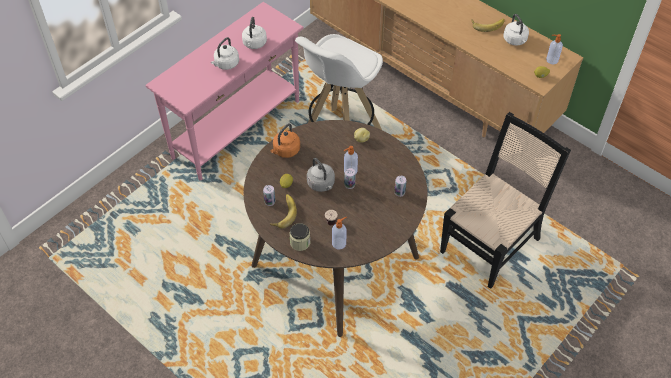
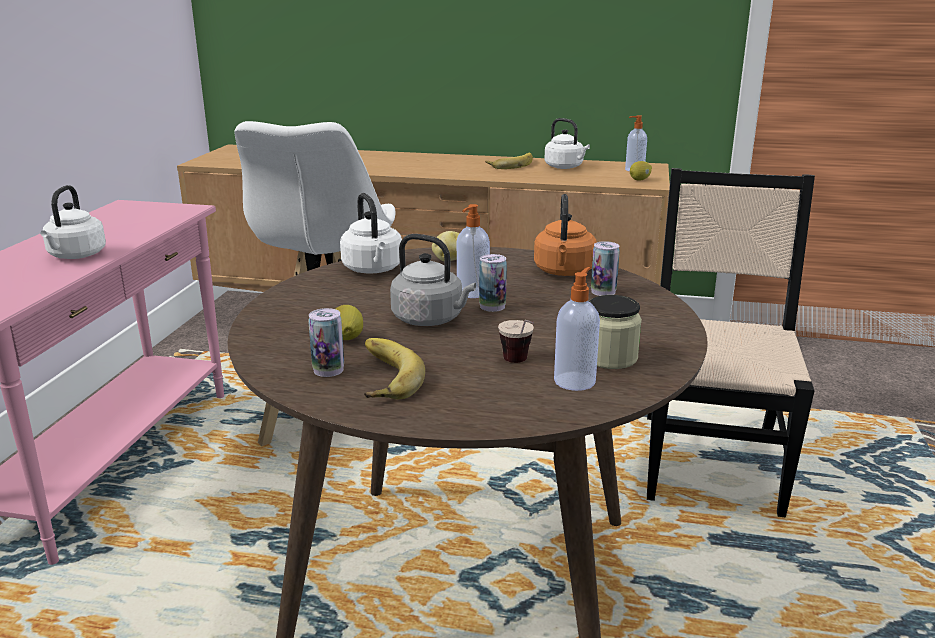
camera: 30 degrees left, 30 degrees down
(254, 44) = (128, 230): white kettle -> white kettle (373, 270)
(285, 151) = (301, 302): orange kettle -> orange kettle (564, 272)
(300, 242) = (478, 407): jar -> jar (609, 357)

